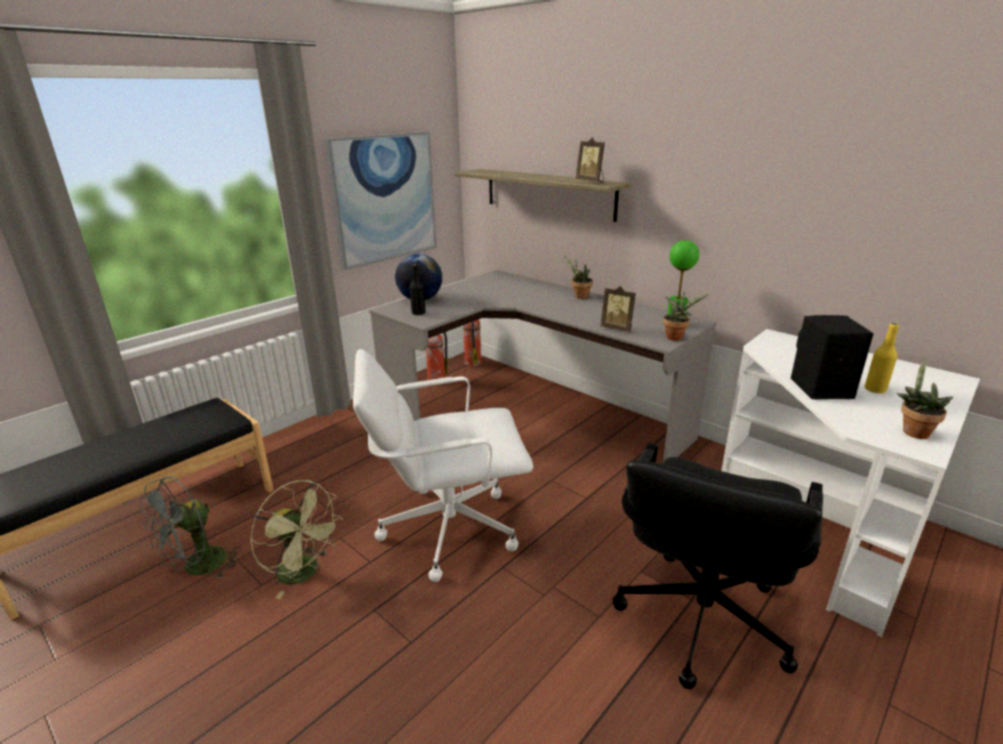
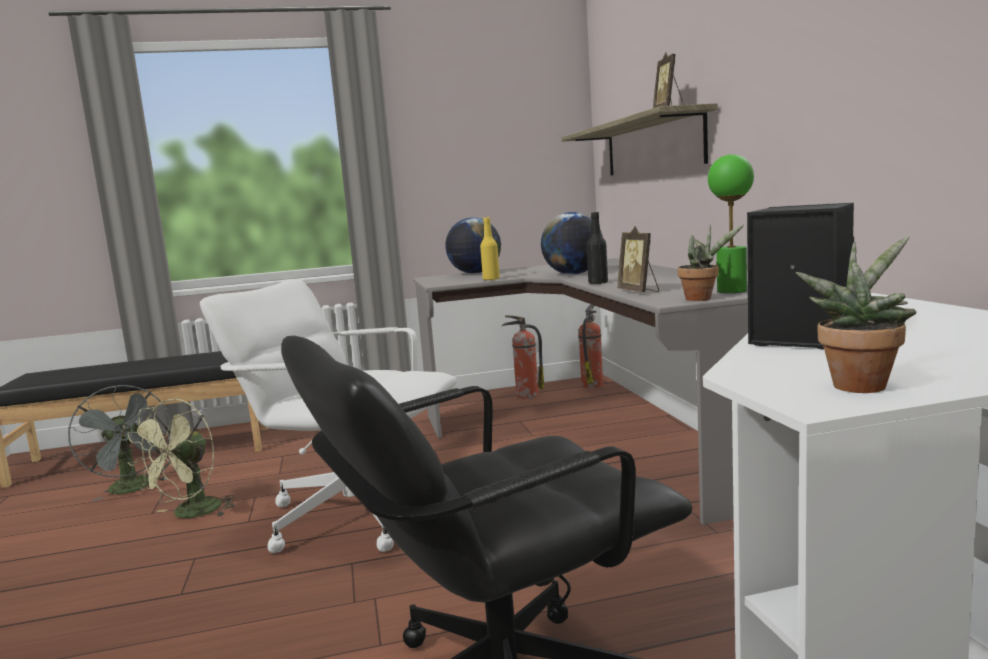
camera: 35 degrees right, 15 degrees down
(198, 568) = (134, 489): grey fan -> grey fan turned 105 degrees counterclockwise
(305, 573) = (191, 514): green fan -> green fan turned 45 degrees clockwise
(385, 198) = (479, 169): picture -> none
(418, 313) = (448, 280): black bottle -> black bottle (598, 283)
(516, 300) = (573, 274): none -> globe
(579, 296) = (660, 272): potted plant -> none
(875, 390) = (912, 345): yellow bottle -> yellow bottle (491, 279)

